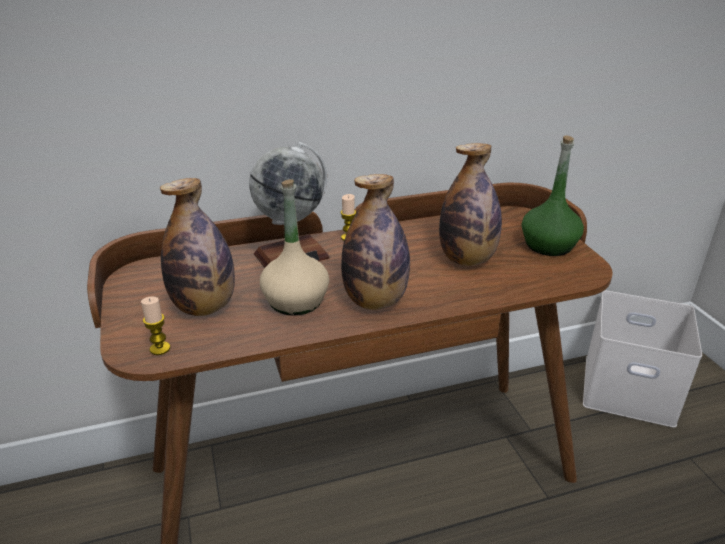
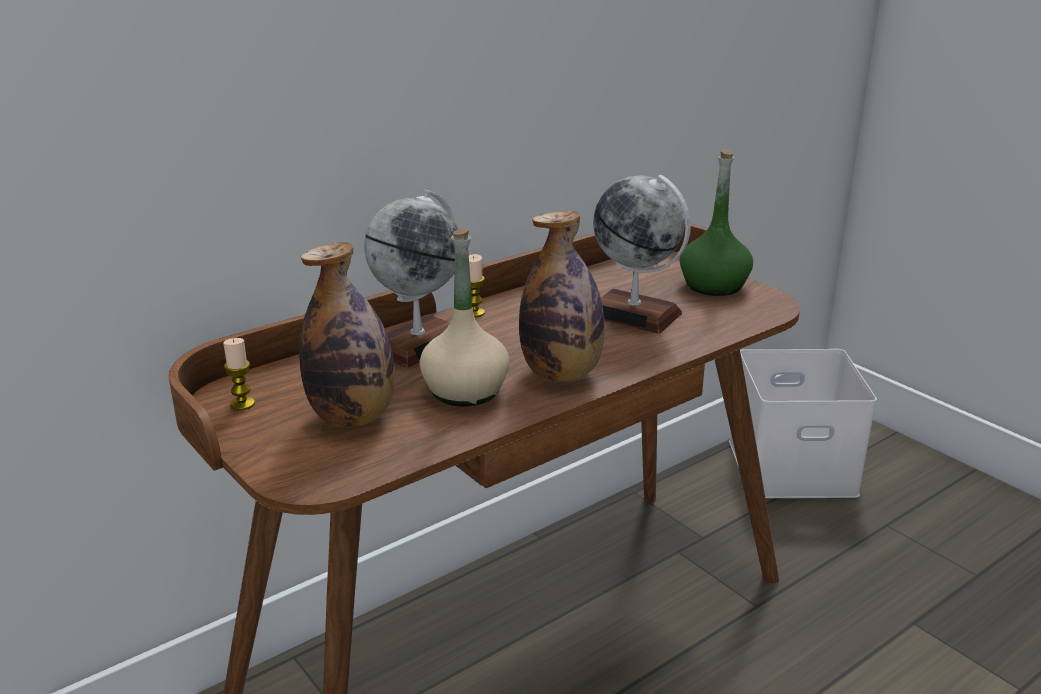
camera: 20 degrees left, 5 degrees down
(160, 349) = (334, 471): candle -> candle (242, 404)
(467, 259) = (634, 314): bottle -> globe

